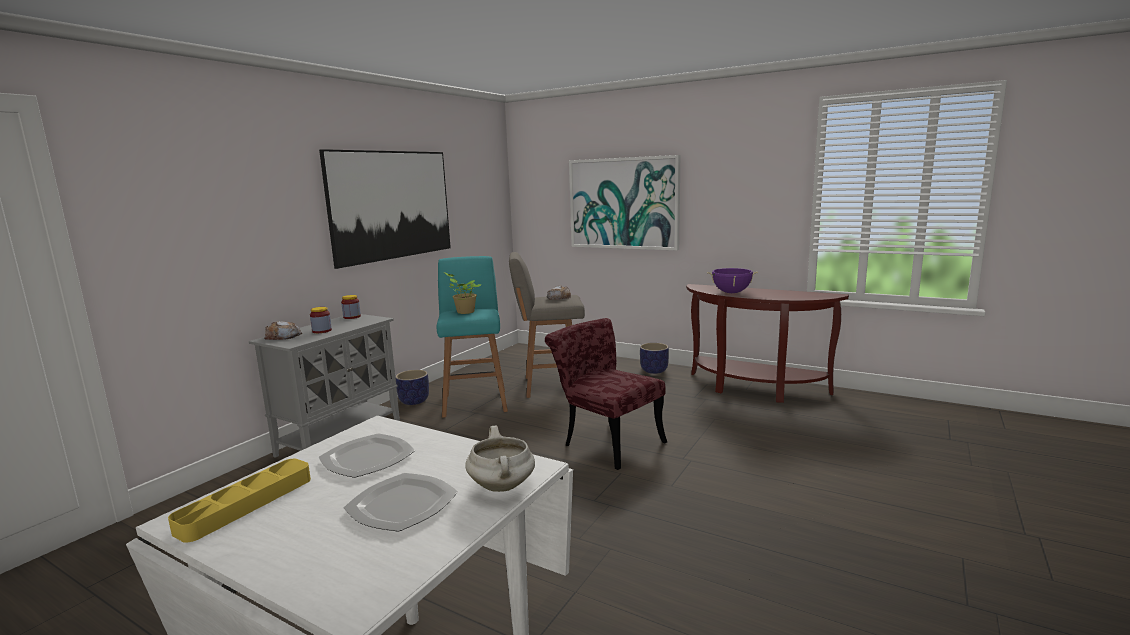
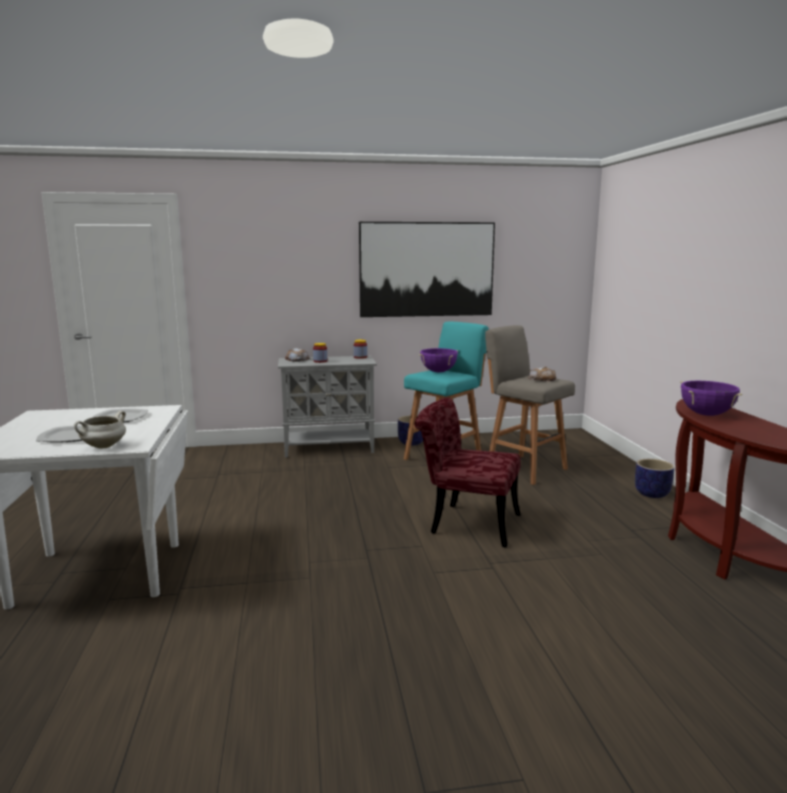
camera: 50 degrees right, 0 degrees up
(246, 504) = (56, 416): yellow tray -> none
(464, 312) = (438, 372): potted plant -> purple cooking pot
(606, 441) = (465, 523): red chair -> red chair turned 75 degrees counterclockwise
(623, 203) = (672, 286): picture -> none

